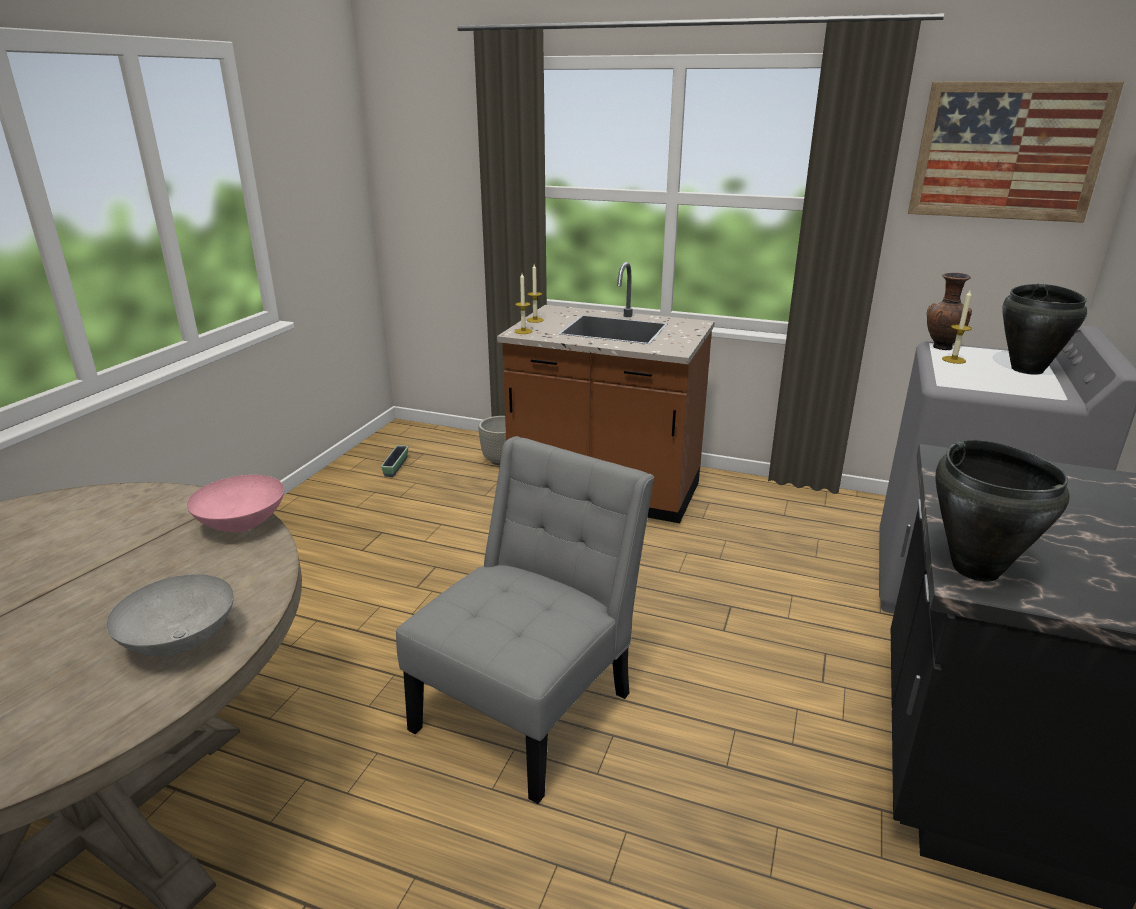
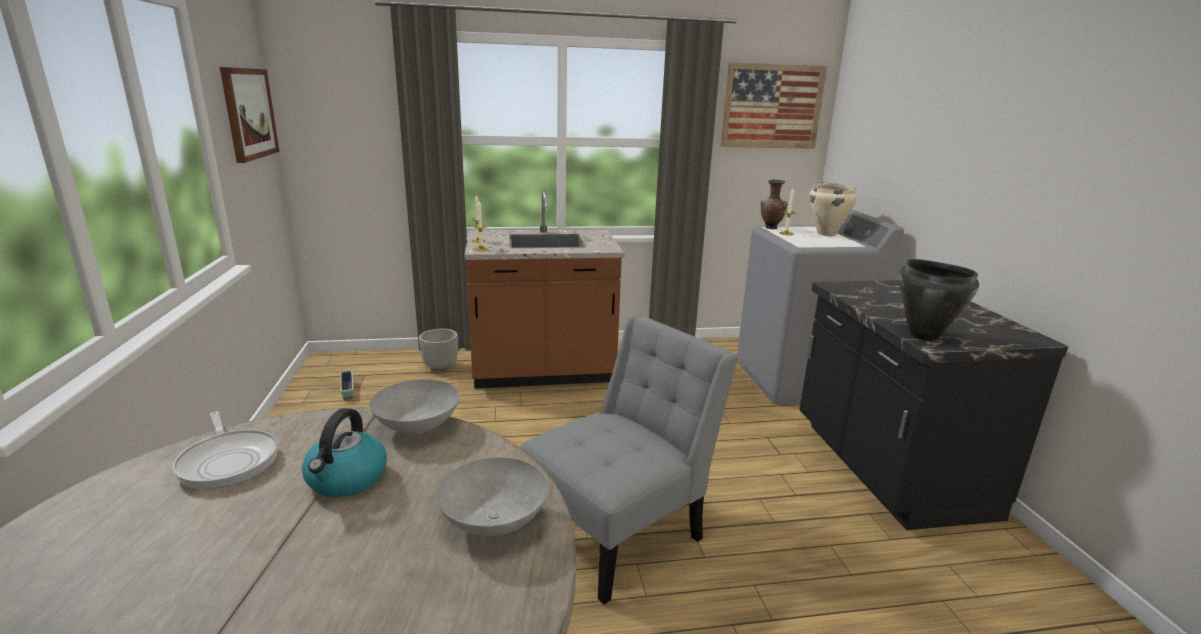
camera: 30 degrees left, 5 degrees down
(81, 515) = (229, 461): none -> frying pan
(132, 559) = (347, 479): none -> kettle
(242, 525) = (418, 427): pink bowl -> grey bowl
(324, 161) = (249, 113): none -> picture
(530, 704) = (620, 529): grey chair -> grey chair turned 45 degrees clockwise
(1027, 369) = (826, 234): black cooking pot -> beige cooking pot

